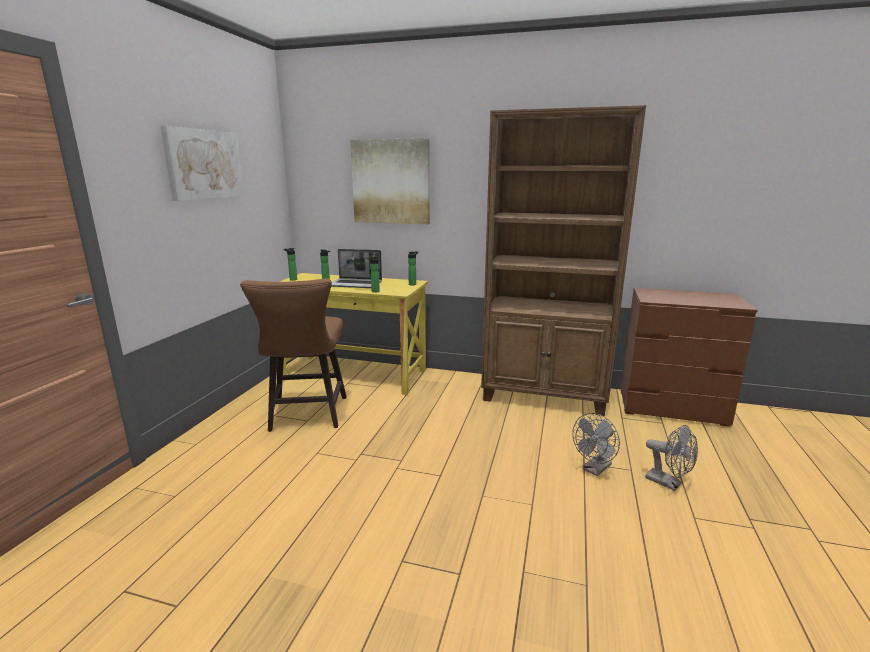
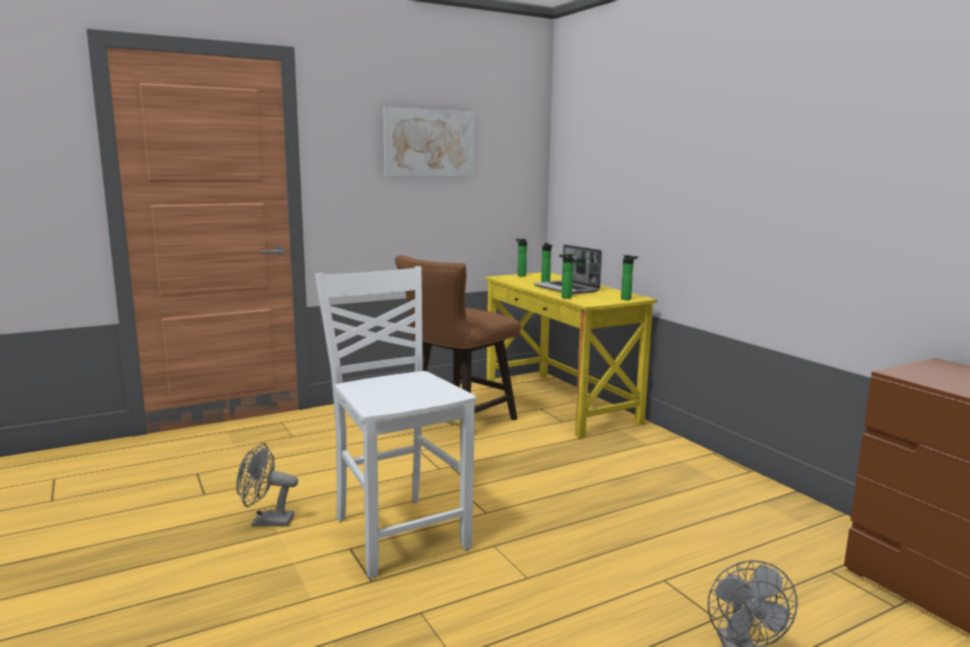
camera: 45 degrees right, 5 degrees down
(391, 182) = (635, 165): picture -> none
(413, 525) = (398, 532): none -> white chair
(544, 396) = (753, 502): brown bookcase -> none
(594, 470) = (663, 592): grey fan -> grey fan (266, 521)

